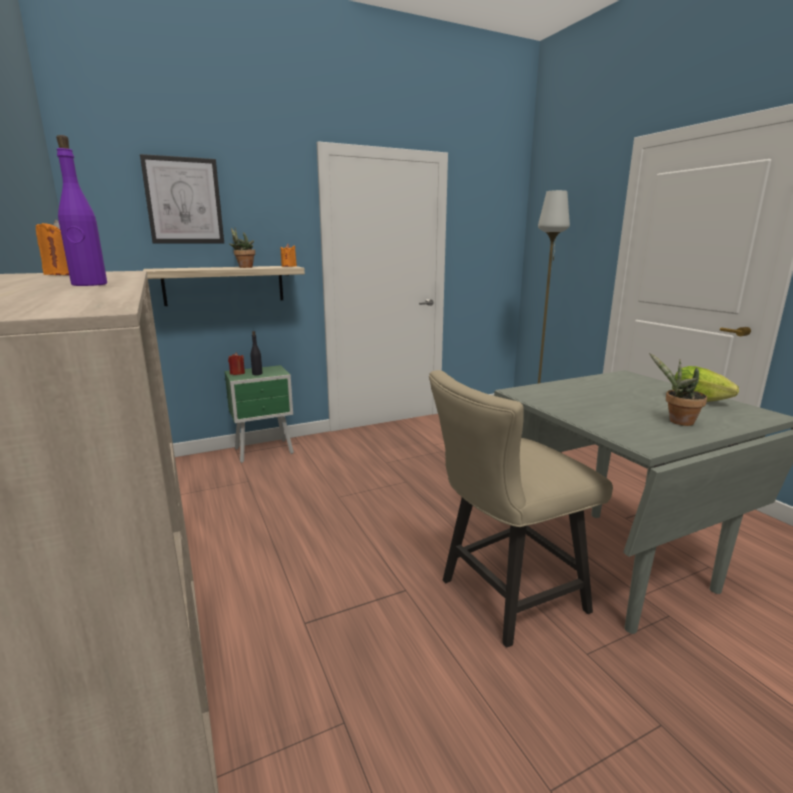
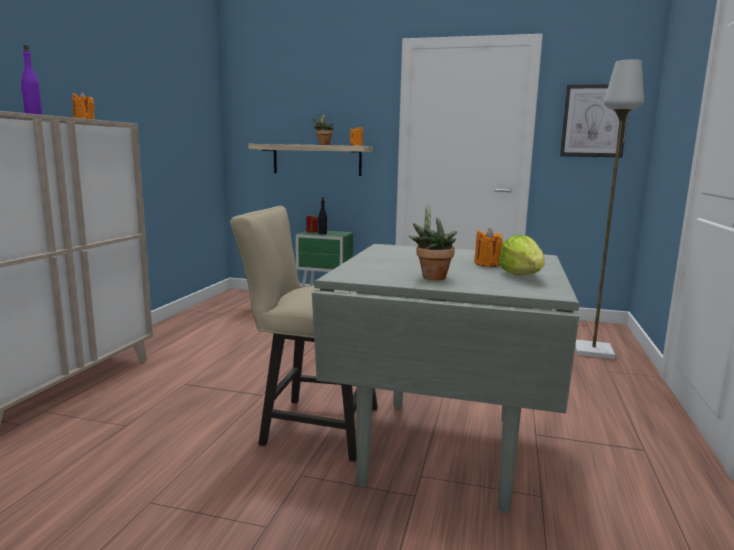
camera: 40 degrees right, 5 degrees down
(184, 201) = (295, 94): picture -> picture (594, 121)
(641, 393) = (487, 264): none -> orange candle

